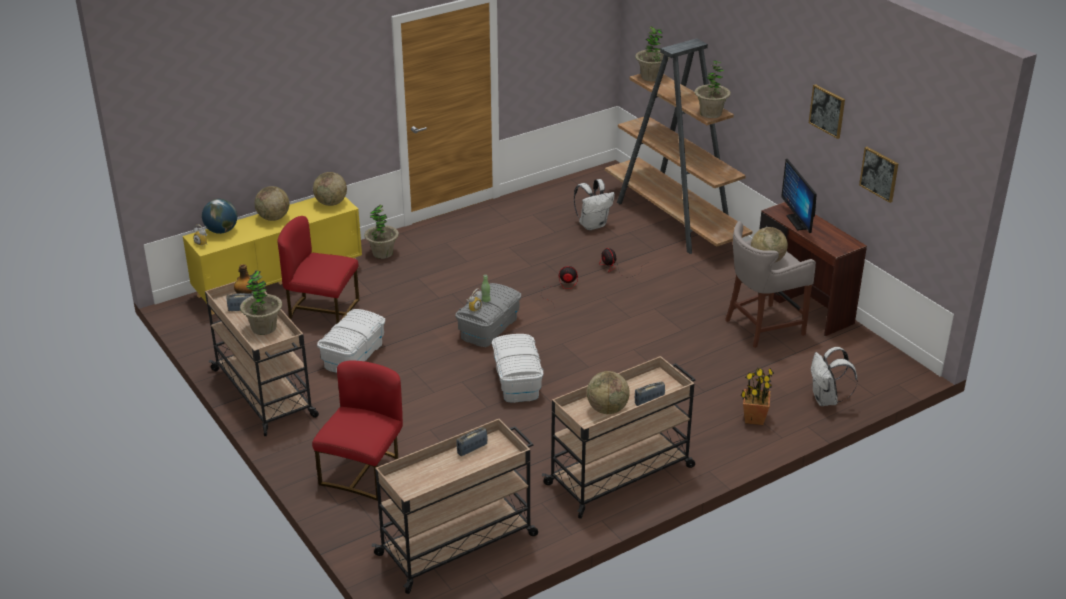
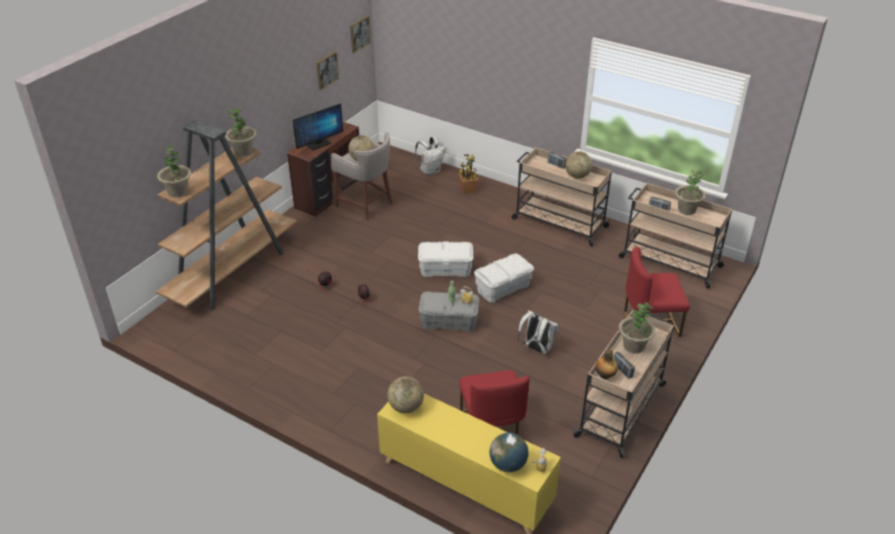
camera: 115 degrees left, 5 degrees up
(273, 218) = (459, 436): globe -> none
(354, 355) = (536, 380): white storage box -> white storage box (445, 268)
(382, 253) = (374, 428): potted plant -> potted plant (686, 210)
(593, 225) = (259, 313): white backpack -> white backpack (536, 348)
(827, 111) = (288, 68): picture -> picture (359, 34)

